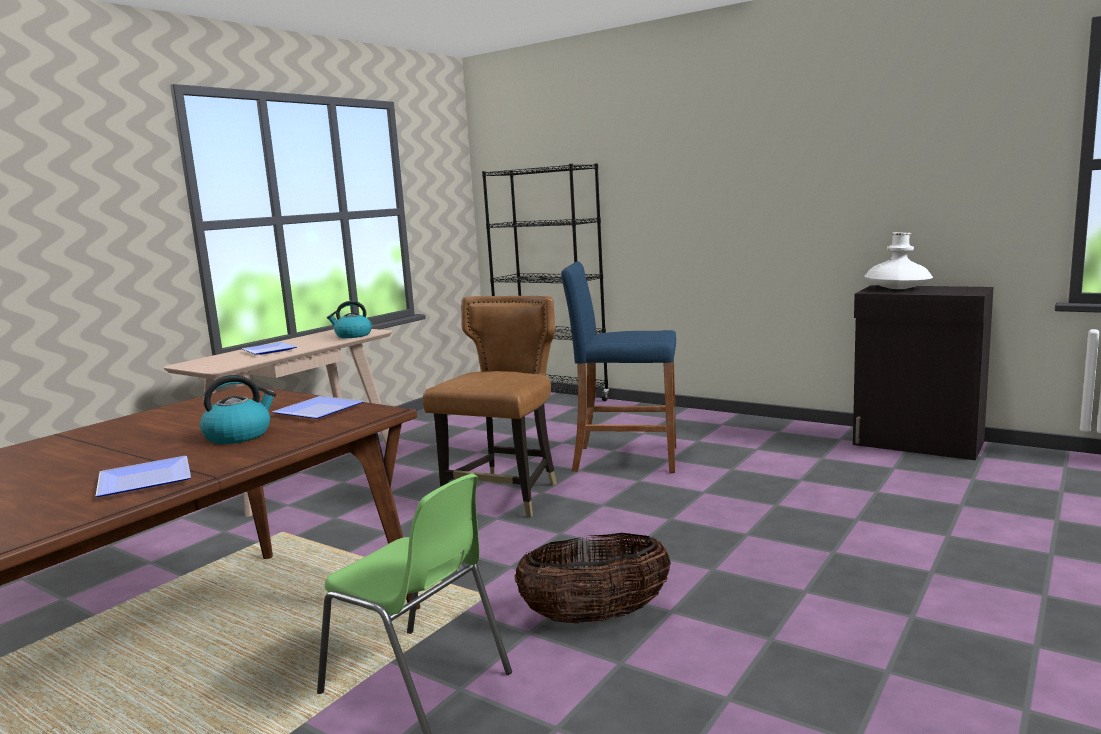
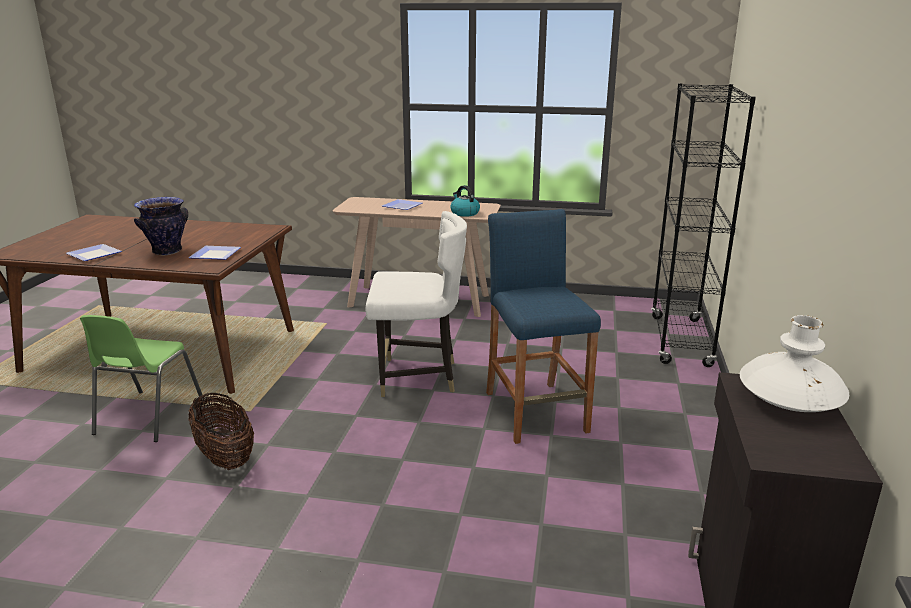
camera: 65 degrees right, 10 degrees up
(239, 435) = (167, 251): kettle -> vase
(505, 496) = (418, 377): brown chair -> white chair

